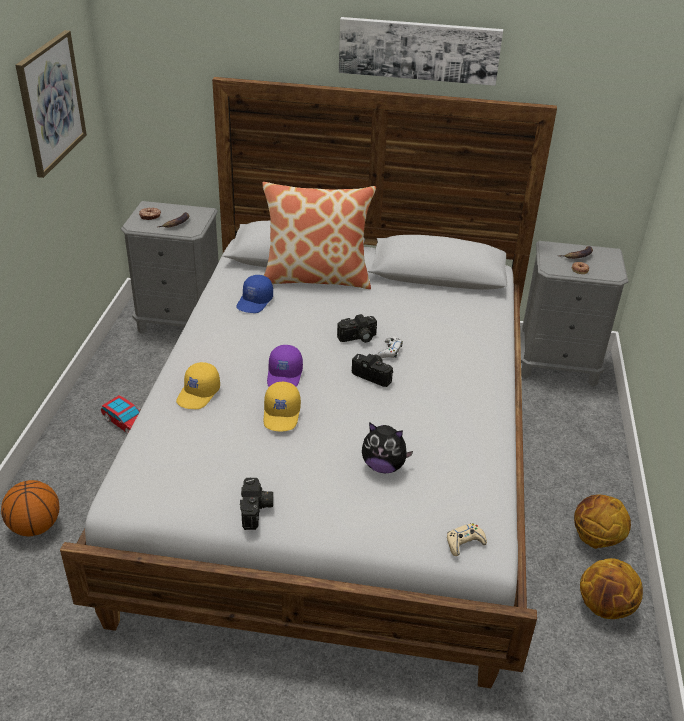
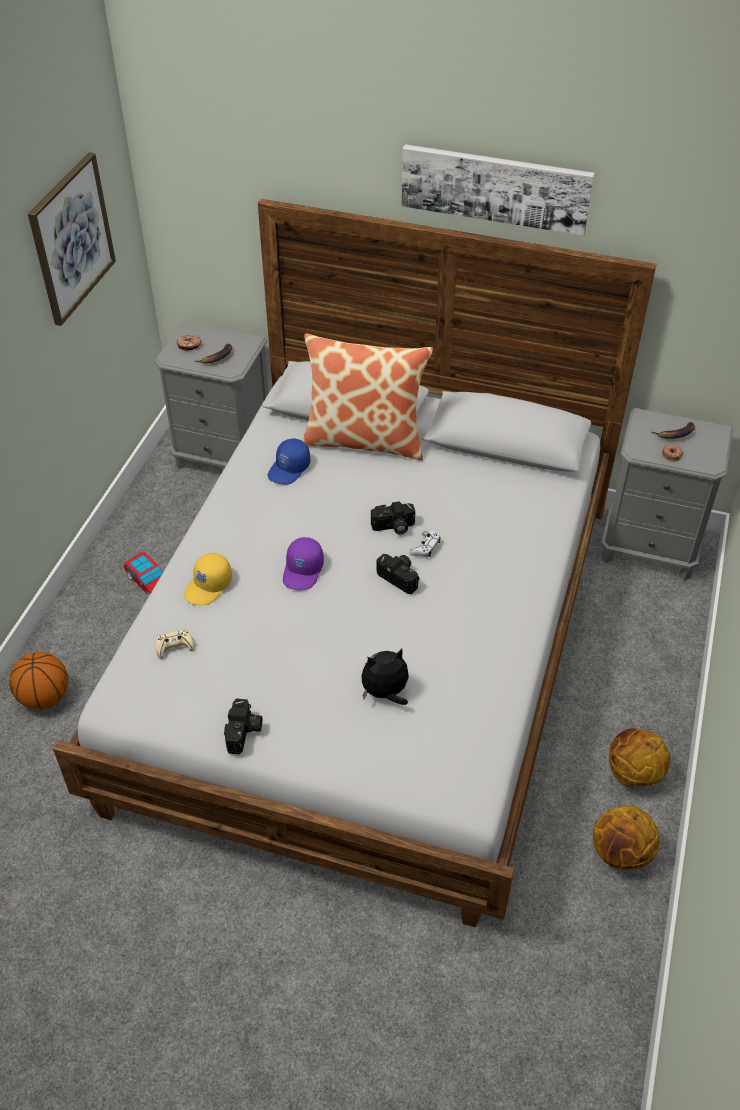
camera: 10 degrees right, 10 degrees up
(282, 415) = (291, 621): yellow cap -> none
(383, 466) = (385, 693): plush toy -> plush toy turned 135 degrees clockwise
(464, 543) = (448, 792): beige game controller -> beige game controller (174, 647)

